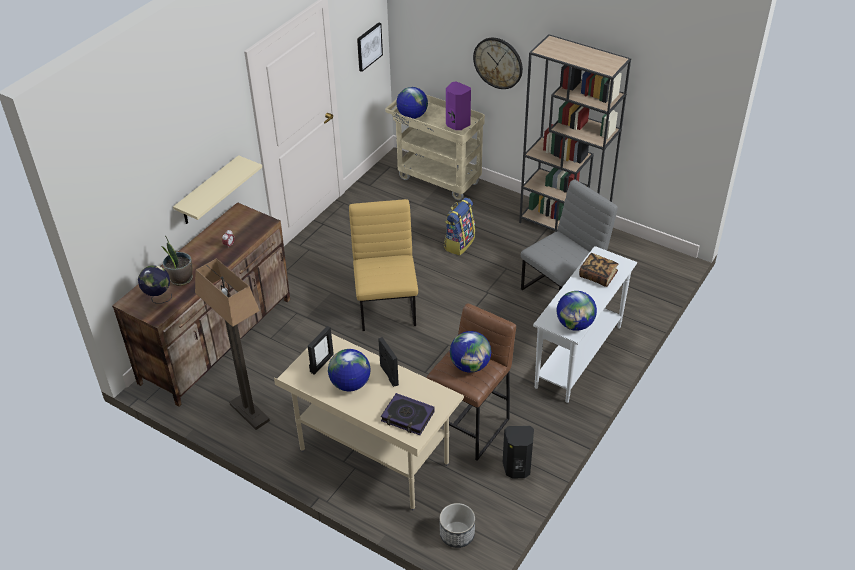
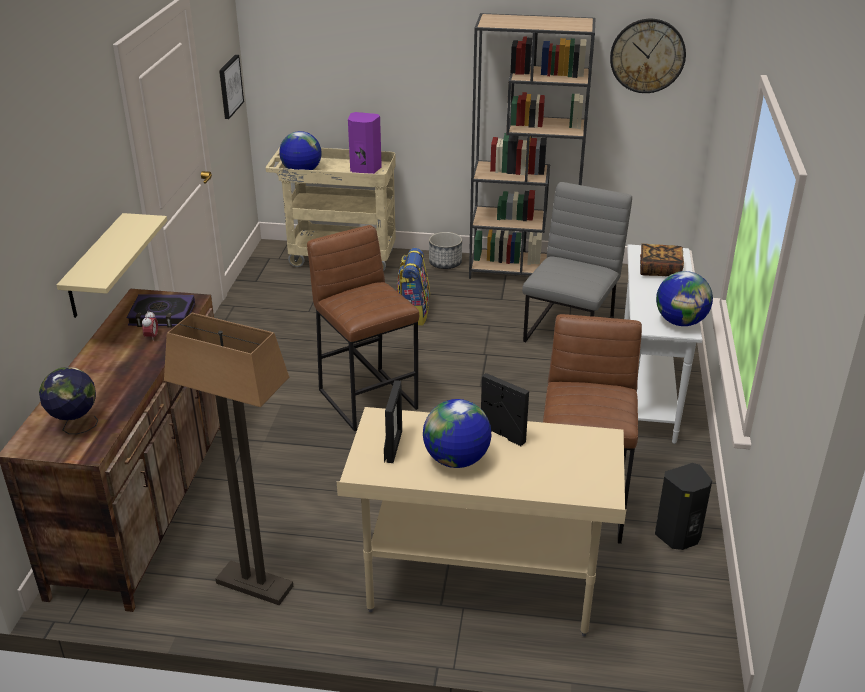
camera: 25 degrees left, 10 degrees down
(181, 279) = (99, 394): potted plant -> none
(387, 304) = (367, 398): yellow chair -> brown stool
(407, 417) = (572, 476): book -> book (162, 315)
(457, 534) = (668, 646): planter -> planter (445, 263)
(470, 365) = (596, 396): globe -> none
(498, 63) = (408, 75): wall clock -> wall clock (647, 56)

